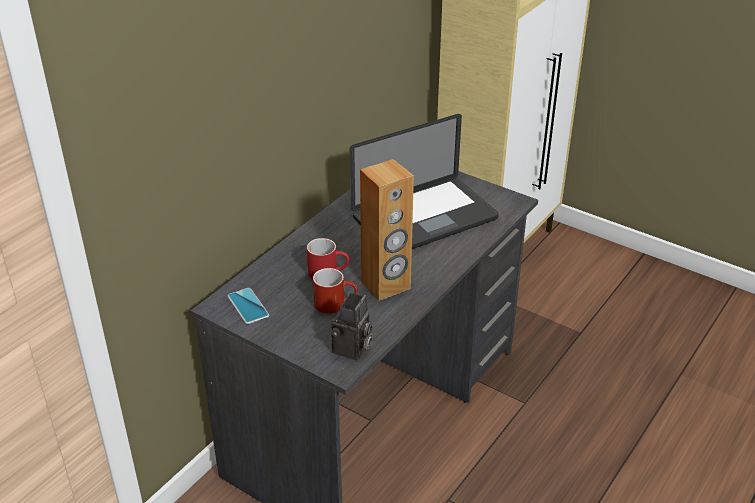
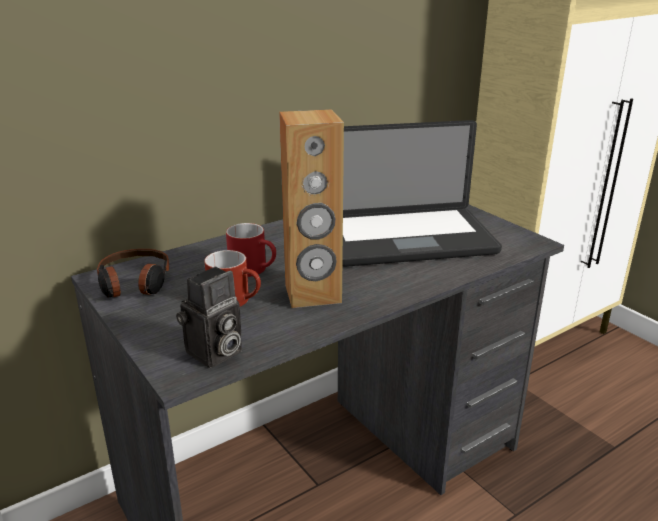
camera: 20 degrees right, 10 degrees down
(248, 306) = (134, 284): phone -> headphones

